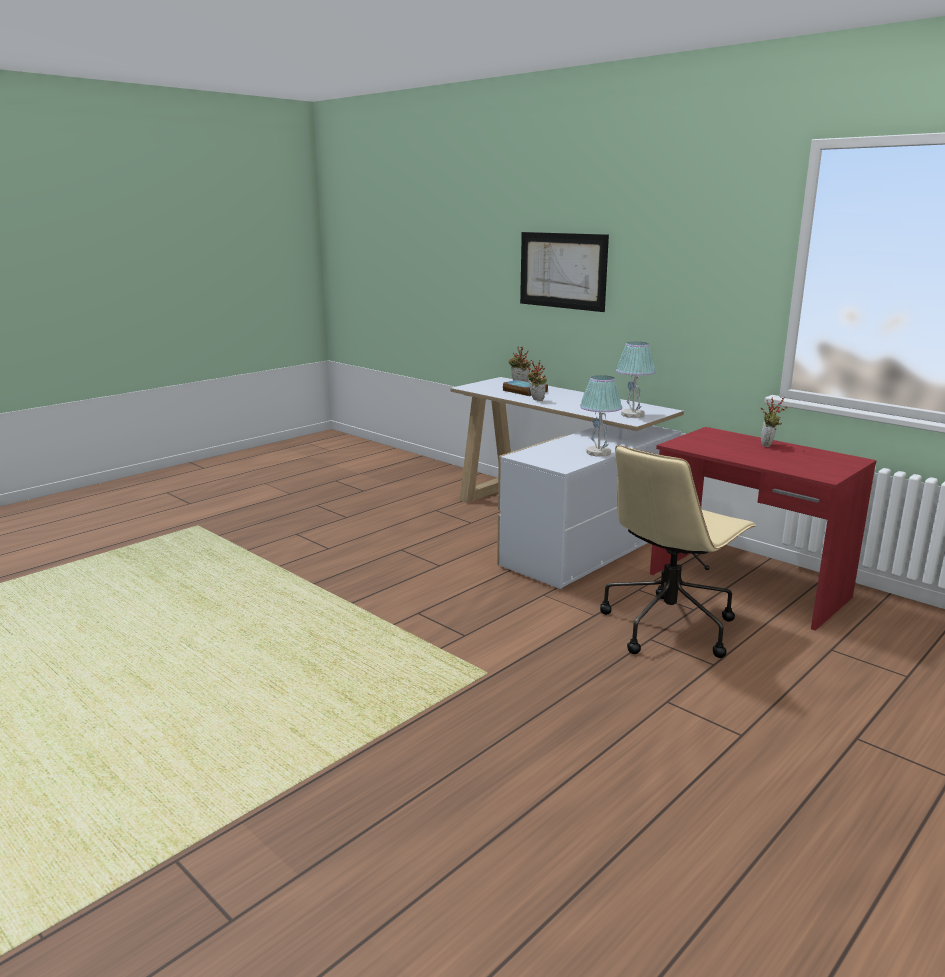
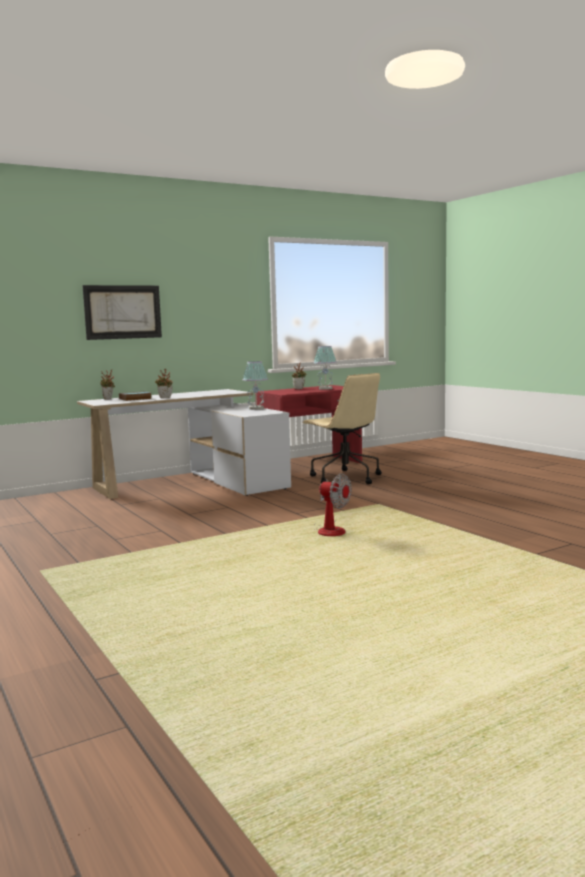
camera: 75 degrees left, 10 degrees down
(330, 647) = (330, 530): none -> fan
(633, 415) = (228, 392): table lamp -> table lamp (325, 388)

